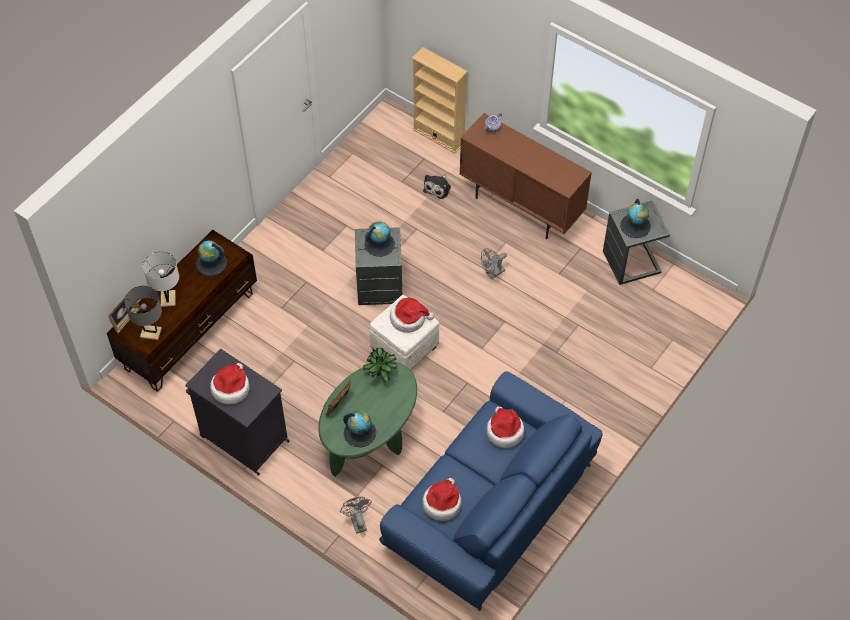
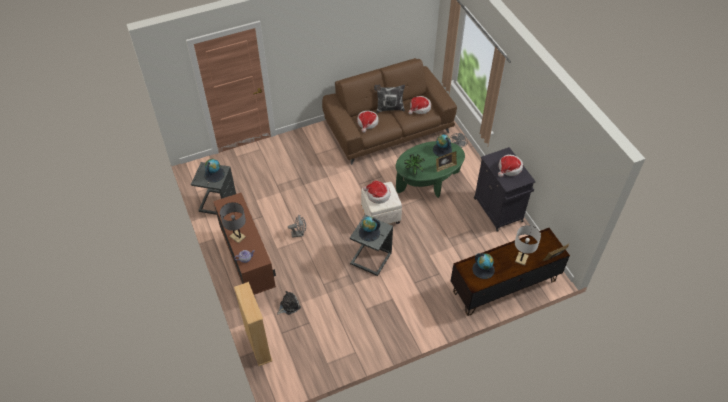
camera: 150 degrees left, 5 degrees down
(151, 332) = (540, 242): grey table lamp -> grey table lamp (237, 237)
(490, 478) = (389, 108): none -> pillow
(490, 506) = (388, 128): blue sofa -> brown sofa

